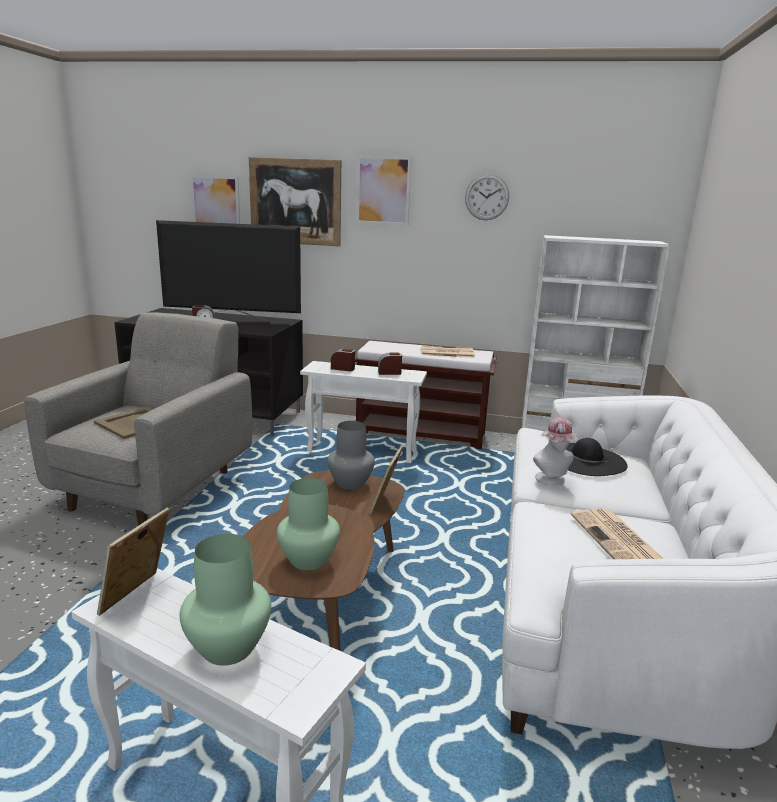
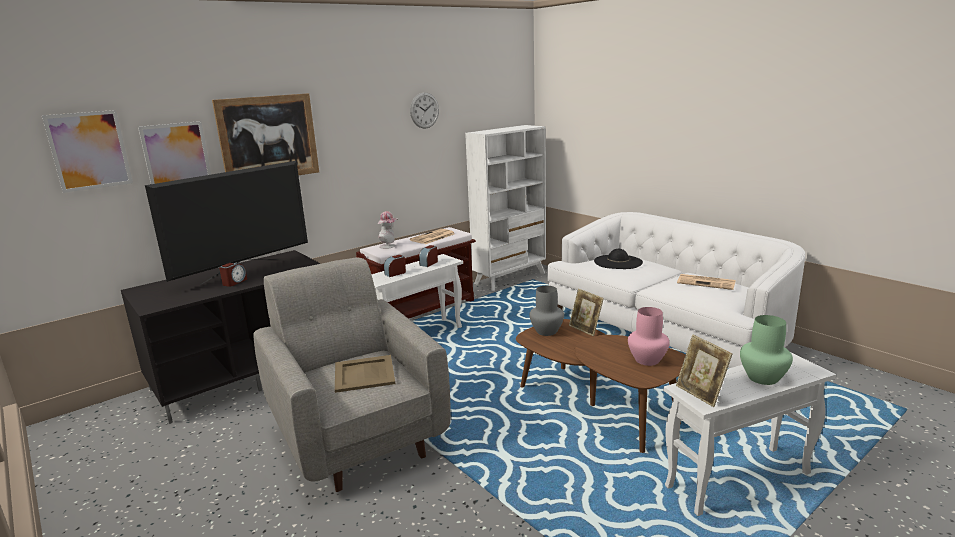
camera: 50 degrees left, 0 degrees up
(307, 560) = (647, 360): green vase -> pink vase
(383, 190) = (348, 116): picture -> picture (89, 150)
(552, 480) = (633, 276): hat -> hat (389, 246)

